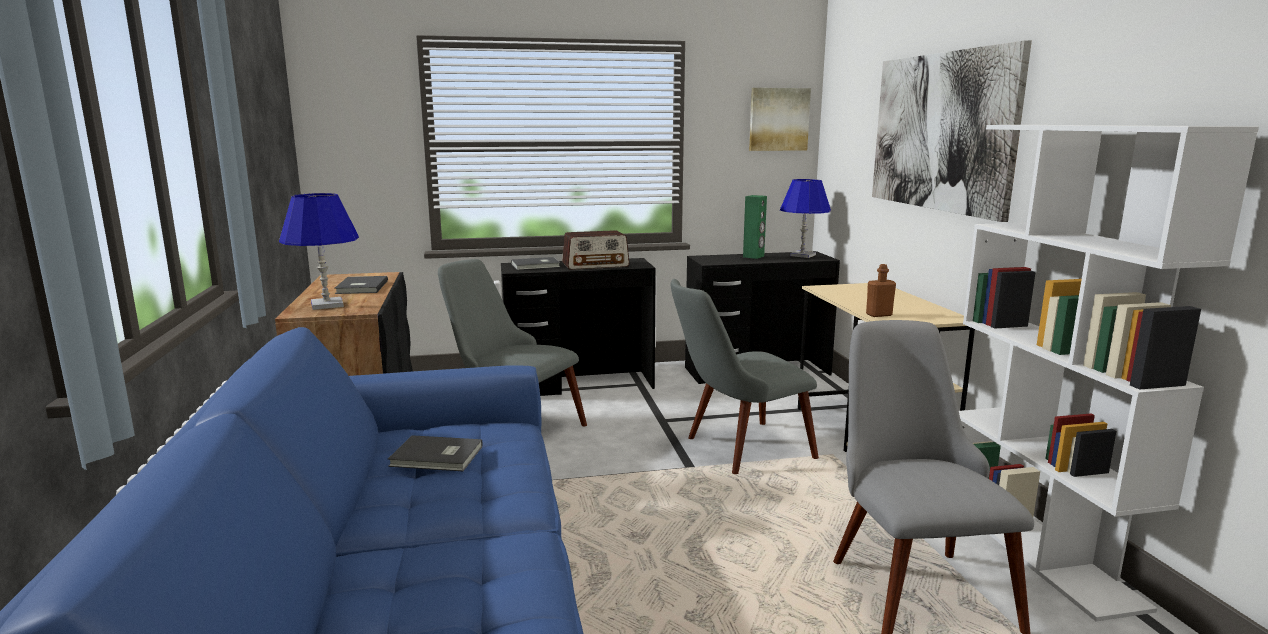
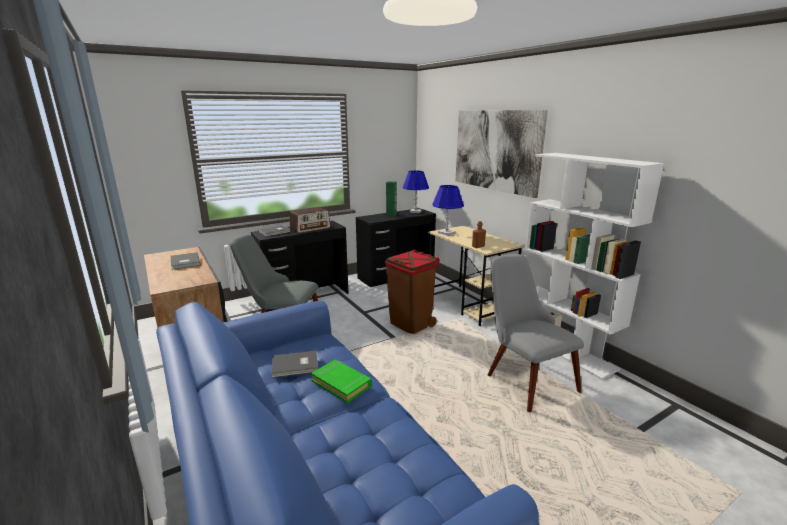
camera: 20 degrees left, 5 degrees up
(327, 305) = (176, 279): blue table lamp -> blue table lamp (446, 233)
(485, 495) = (341, 384): none -> green book
(736, 450) = (411, 323): grey chair -> brown trash can
(778, 119) = (396, 137): picture -> none

